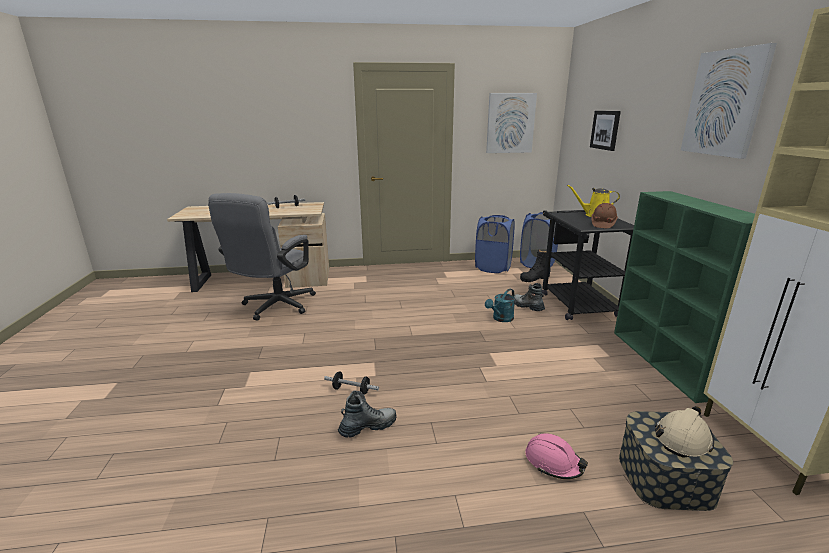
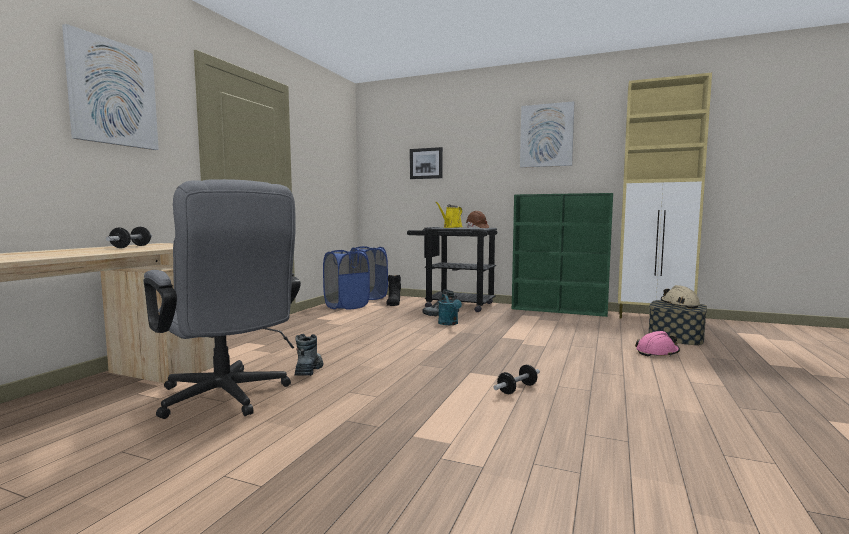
camera: 60 degrees left, 15 degrees down
(368, 427) = (588, 392): boot -> boot (309, 371)
(510, 123) = (328, 158): picture -> picture (112, 93)

